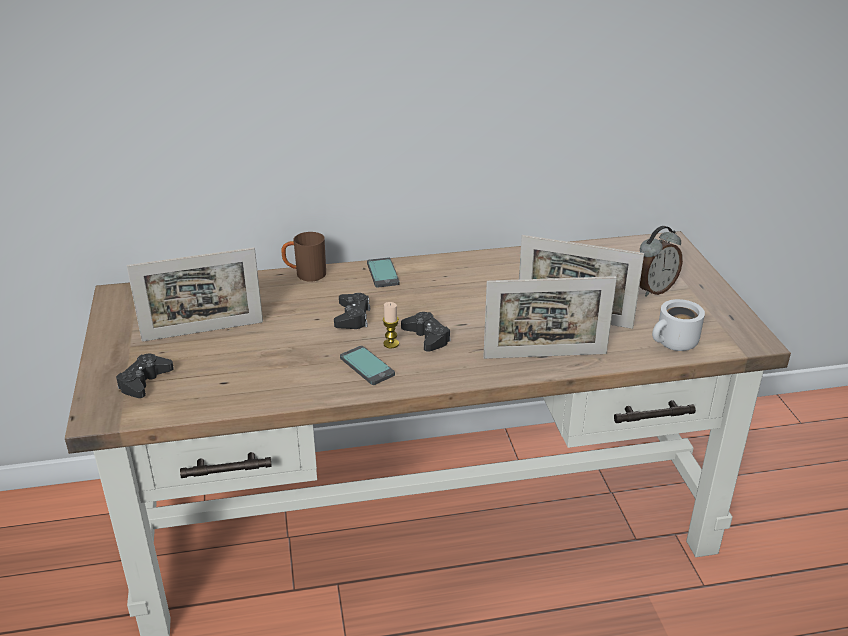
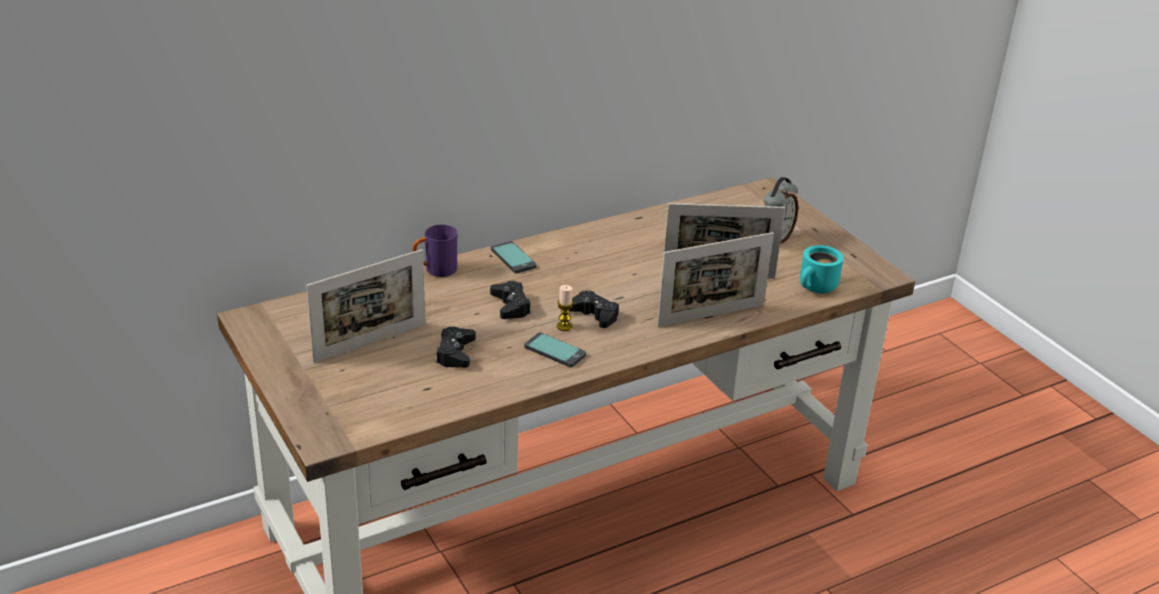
camera: 20 degrees left, 0 degrees up
(144, 381) = (346, 400): black game controller -> black game controller (455, 353)
(305, 275) = (435, 270): brown mug -> purple mug
(674, 344) = (817, 288): white mug -> turquoise mug

